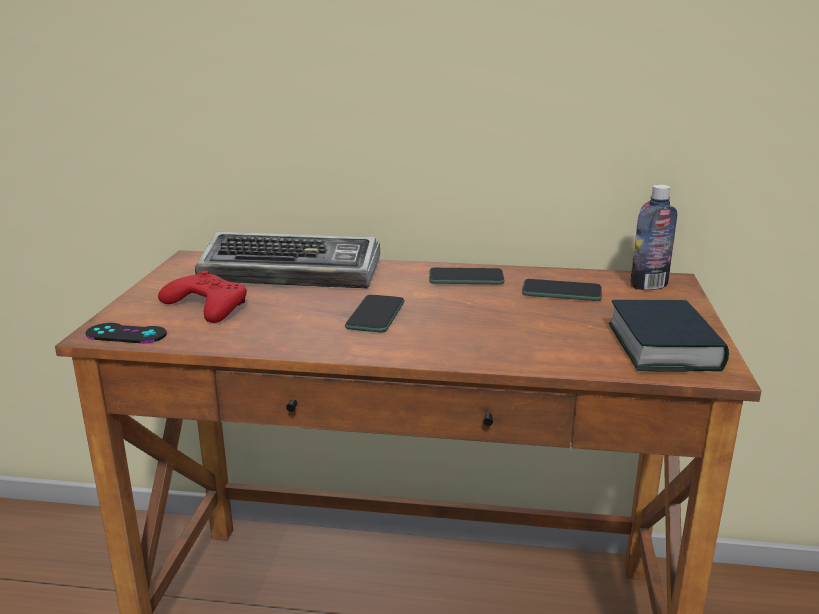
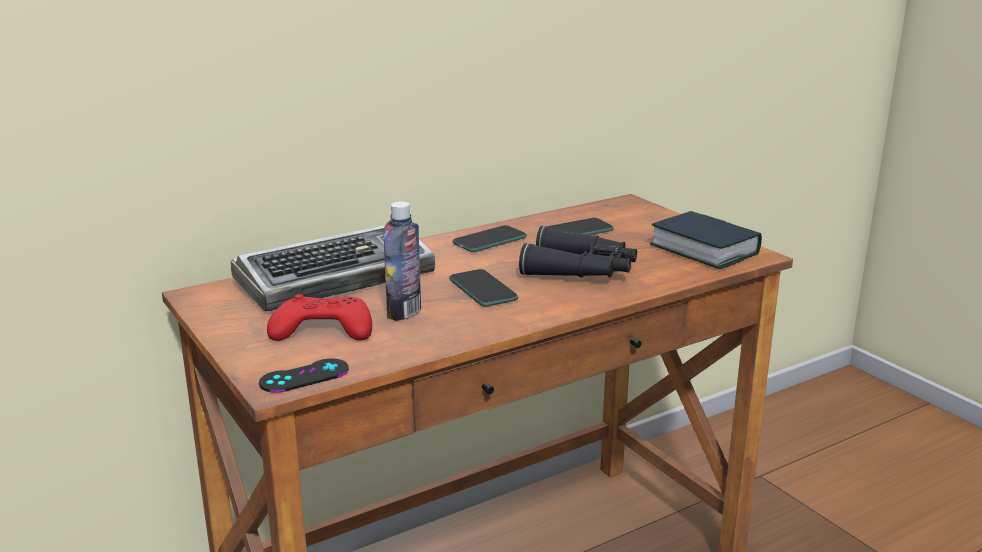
camera: 40 degrees left, 0 degrees up
(492, 326) = (581, 270): none -> black binoculars
(648, 285) = (621, 210): bottle -> bottle (404, 312)

